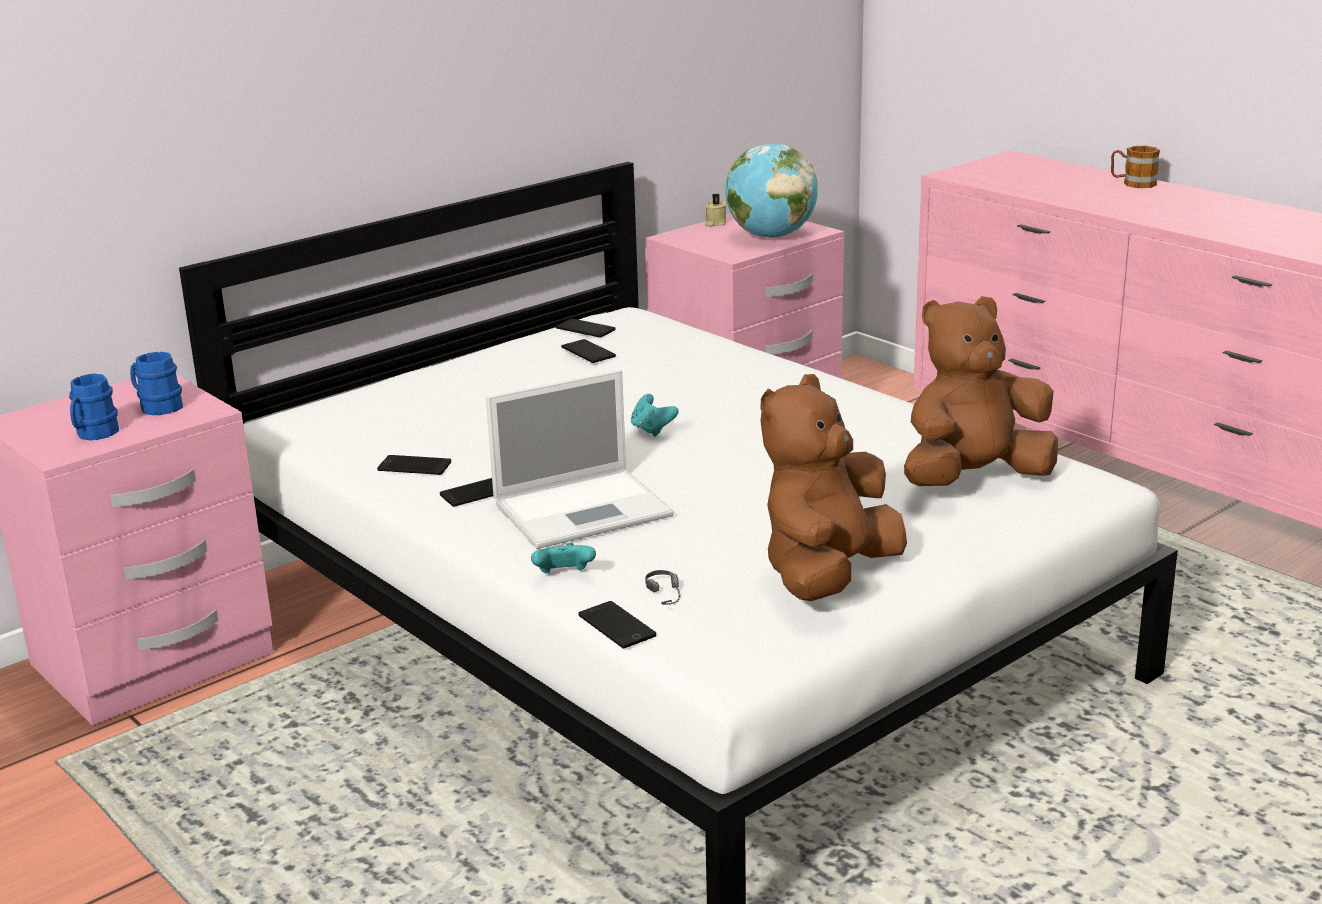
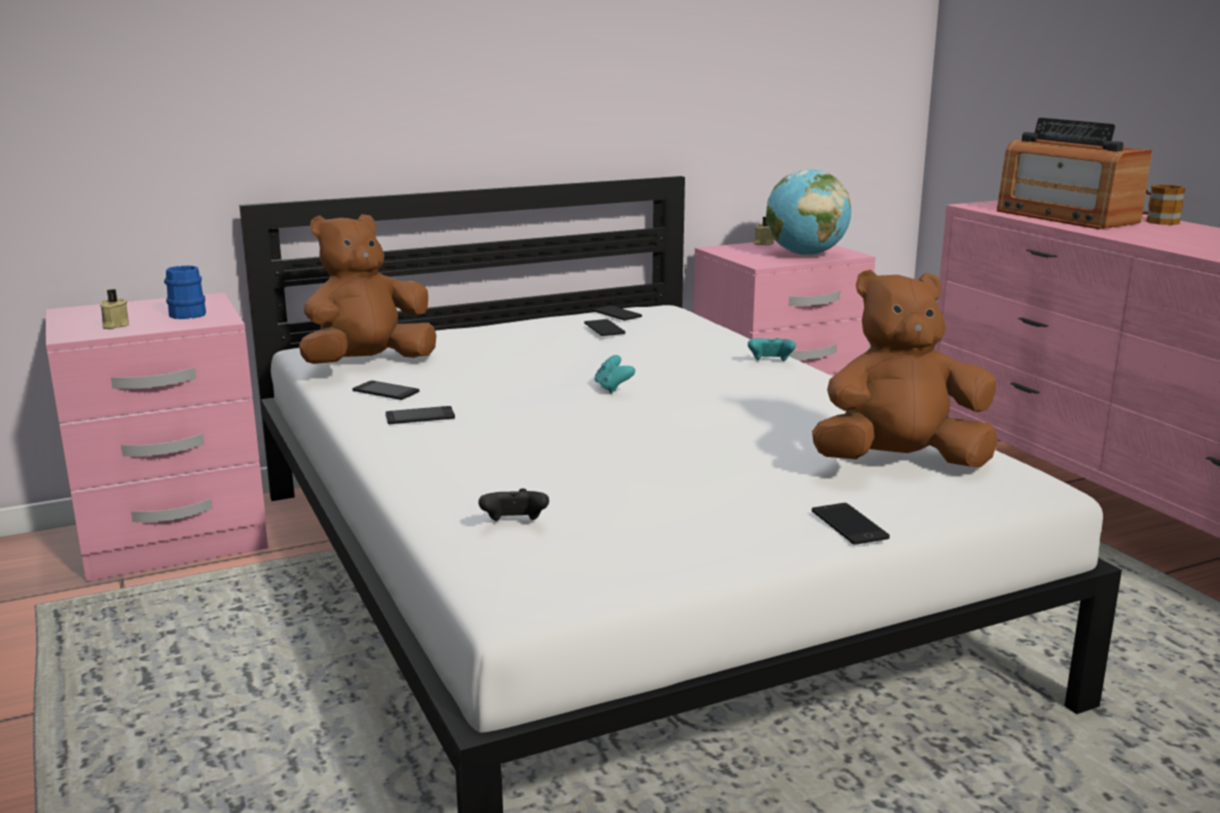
camera: 15 degrees right, 5 degrees down
(94, 434) = (115, 325): blue mug -> beige candle
(564, 576) = (434, 491): turquoise game controller -> turquoise game controller (770, 362)
(585, 508) = (502, 440): laptop -> none
(616, 626) = (443, 540): phone -> phone (849, 524)
(670, 599) = (514, 524): headphones -> black game controller
(828, 576) = (689, 527): brown plush toy -> brown plush toy (367, 364)
(1047, 185) = (1065, 217): none -> radio

